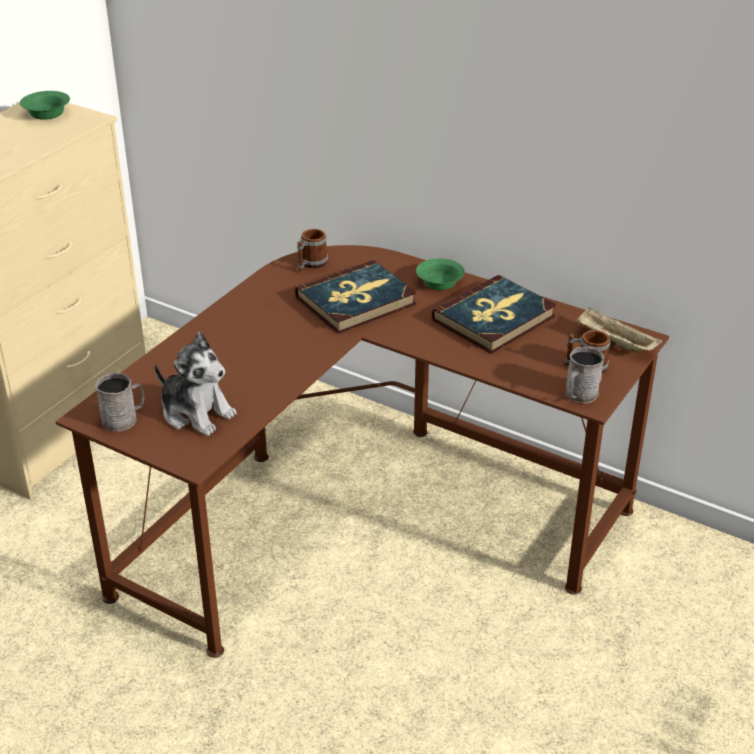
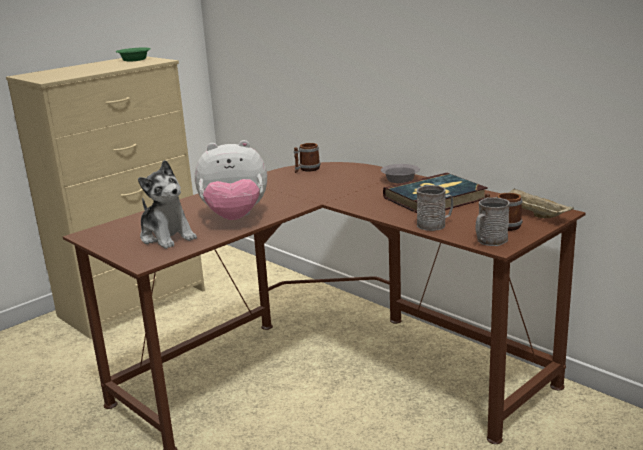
camera: 15 degrees right, 15 degrees down
(124, 419) = (112, 237): grey mug -> grey mug (435, 225)
(264, 372) = (235, 218): none -> plush toy
(356, 301) = (329, 187): book -> none
(440, 283) = (400, 180): green bowl -> grey bowl

